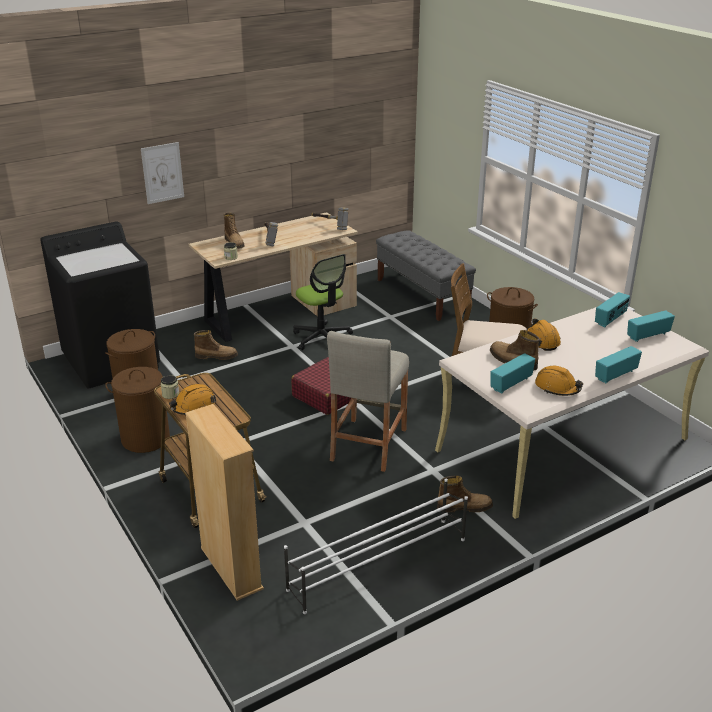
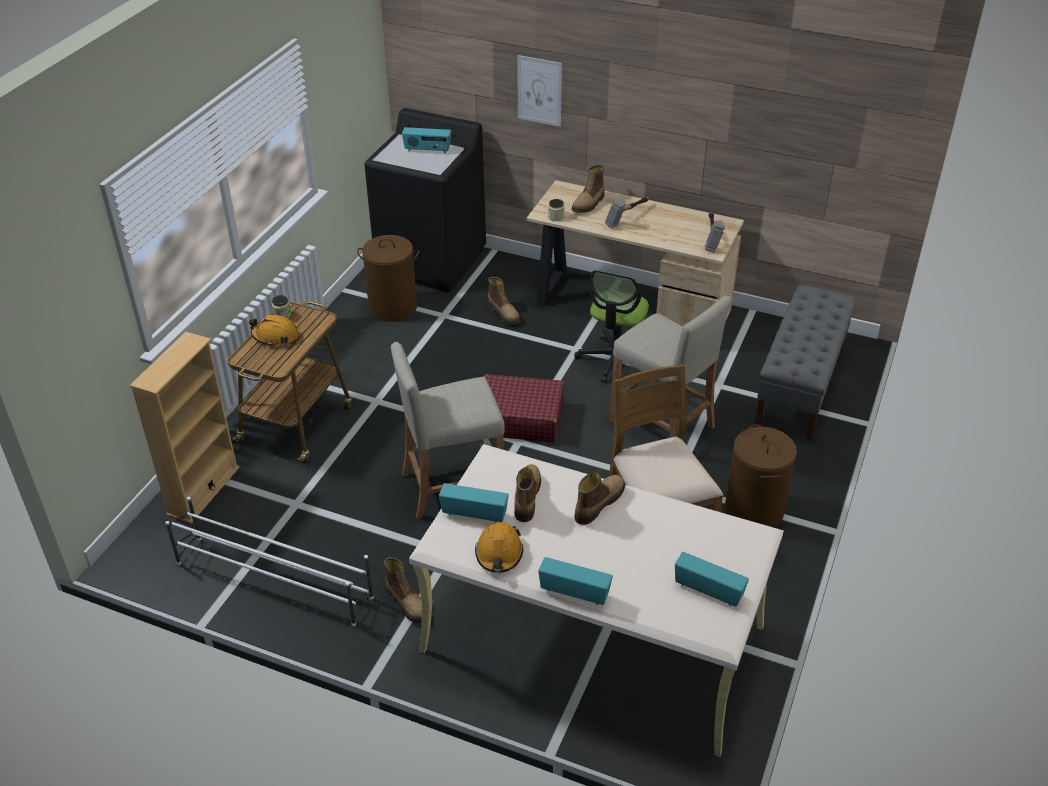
camera: 55 degrees right, 10 degrees up
(145, 439) = (335, 347): brown laundry basket -> none
(401, 347) = (662, 423): none -> beige stool
(542, 341) = (598, 503): orange hard hat -> boot
(610, 319) = (718, 543): radio -> radio (427, 150)

